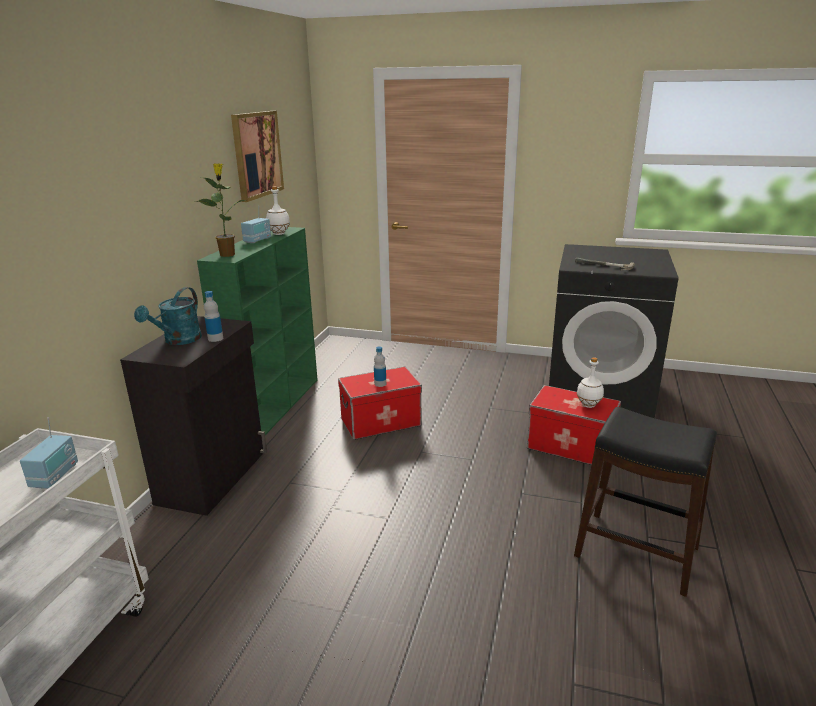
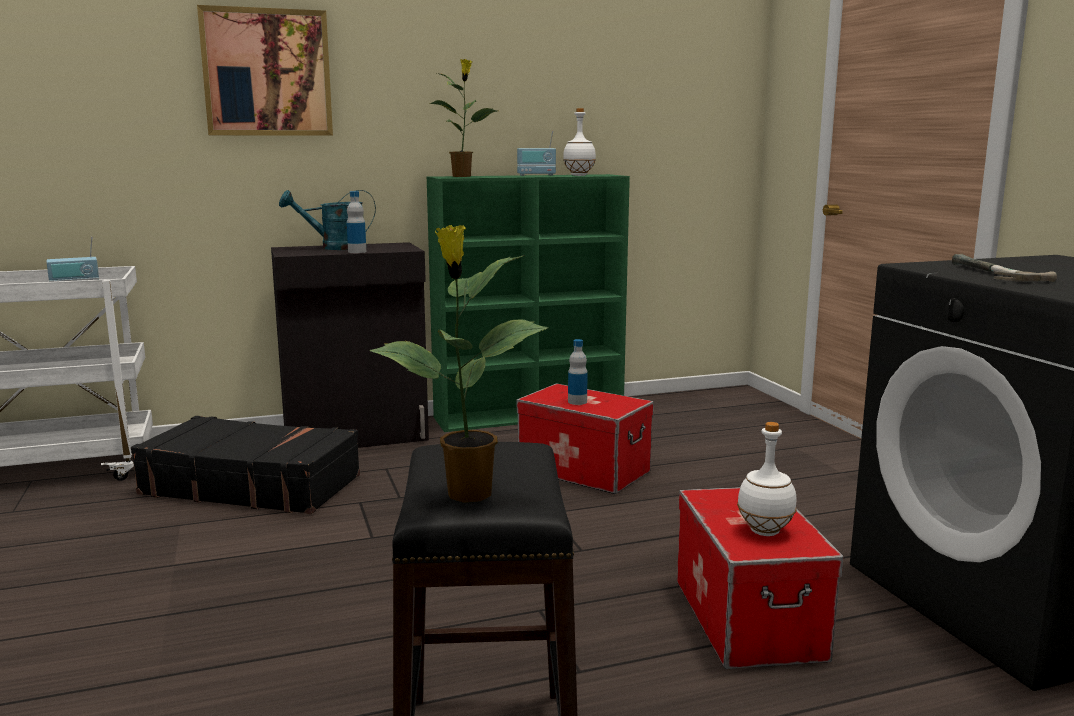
camera: 55 degrees right, 10 degrees down
(243, 546) = (252, 485): none -> black suitcase
(257, 155) = (596, 72): picture -> picture (267, 73)
(680, 439) = (467, 494): none -> potted plant

